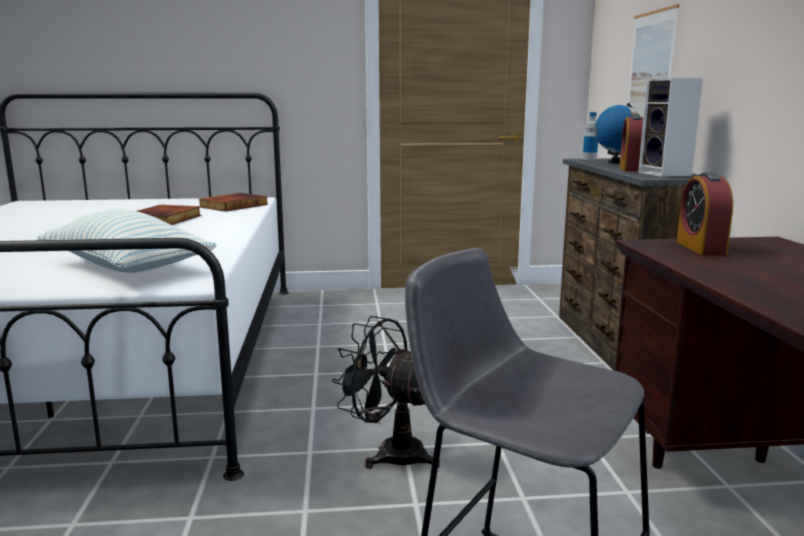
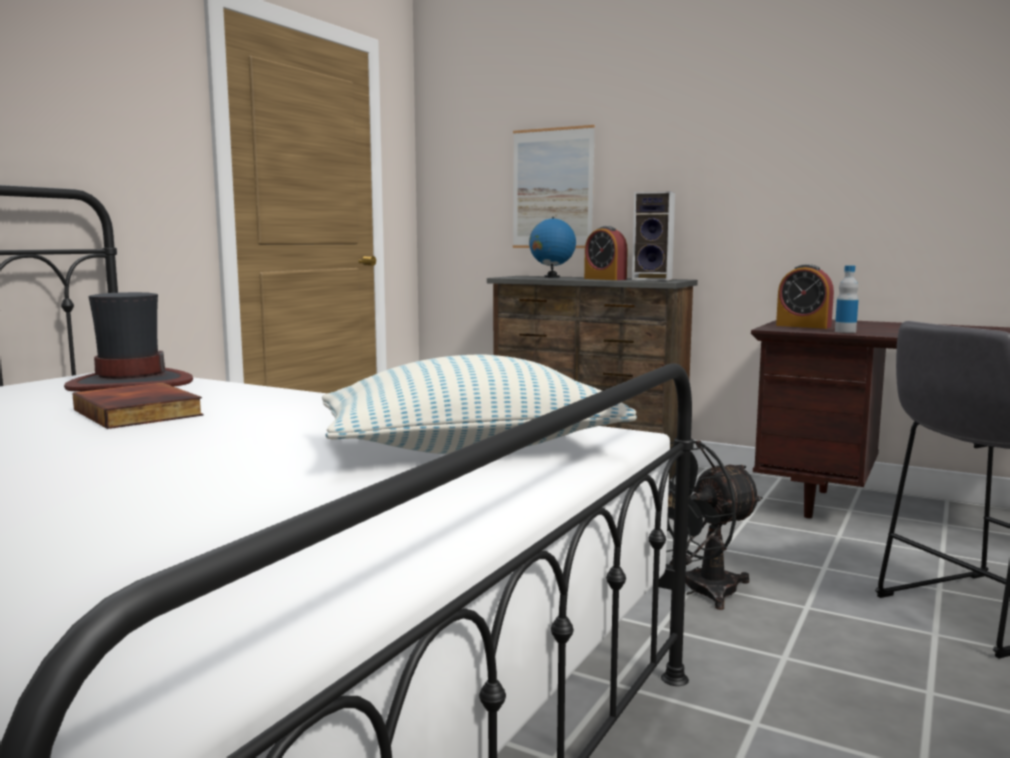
camera: 55 degrees left, 5 degrees down
(233, 205) = (129, 384): book -> hat
(589, 159) = (509, 276): bottle -> bottle (845, 331)

